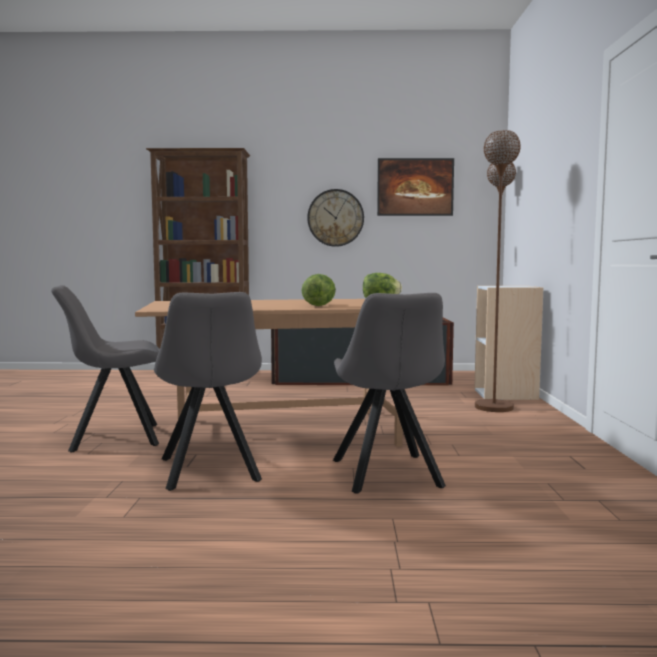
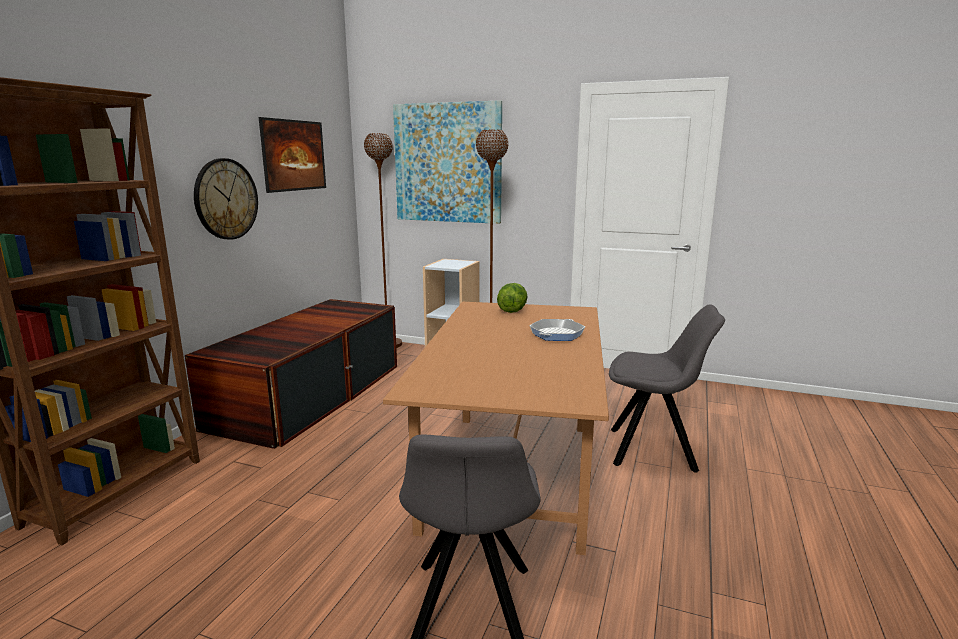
camera: 70 degrees left, 10 degrees up
(210, 470) = (629, 536): grey chair -> none
(319, 305) = (557, 334): lettuce -> frying pan
(537, 180) = (447, 163): none -> picture

